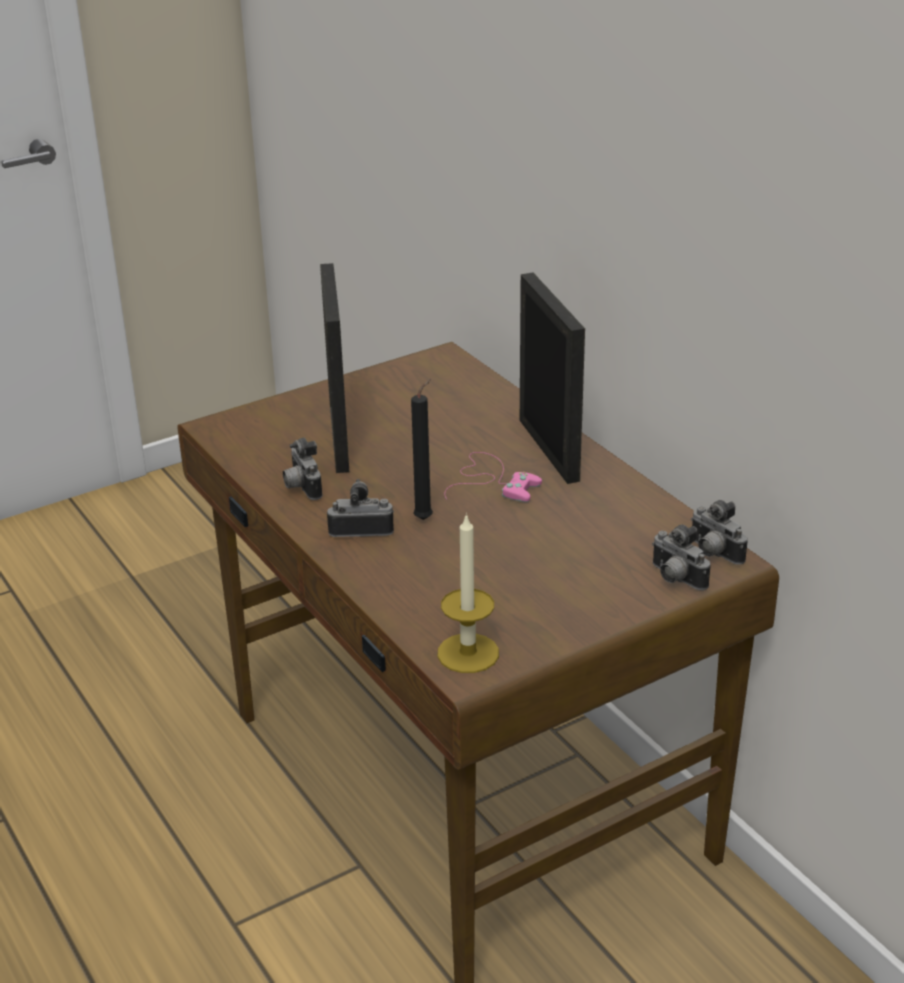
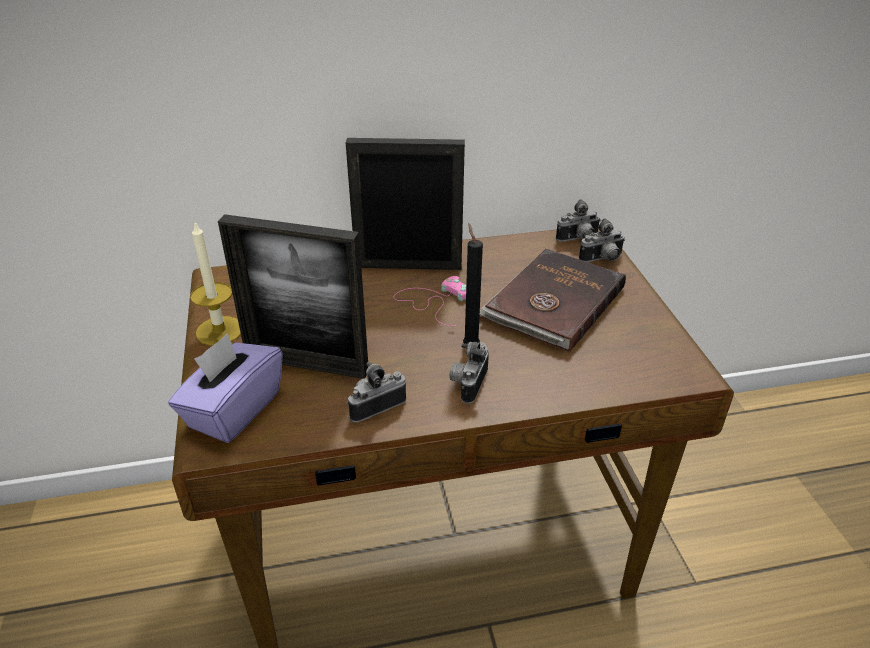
camera: 70 degrees left, 5 degrees up
(259, 423) = (233, 410): none -> purple tissue box
(301, 487) = (375, 405): camera -> camera turned 150 degrees clockwise
(468, 653) = (666, 367): candle -> candle (219, 331)
(543, 556) = (552, 303): none -> brown book

